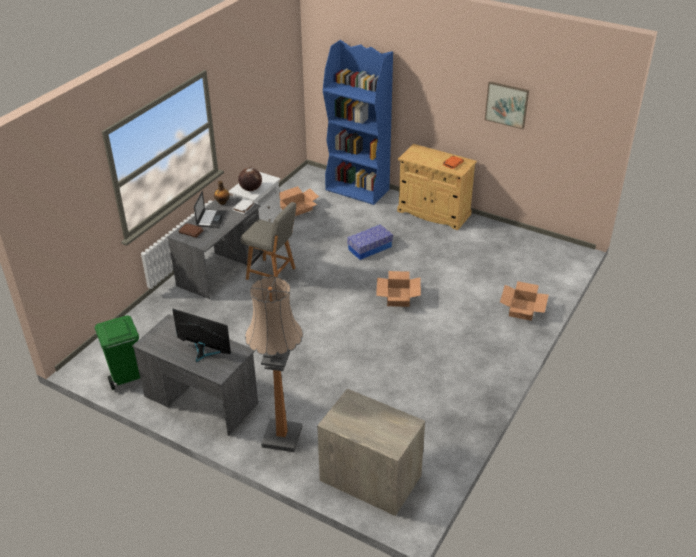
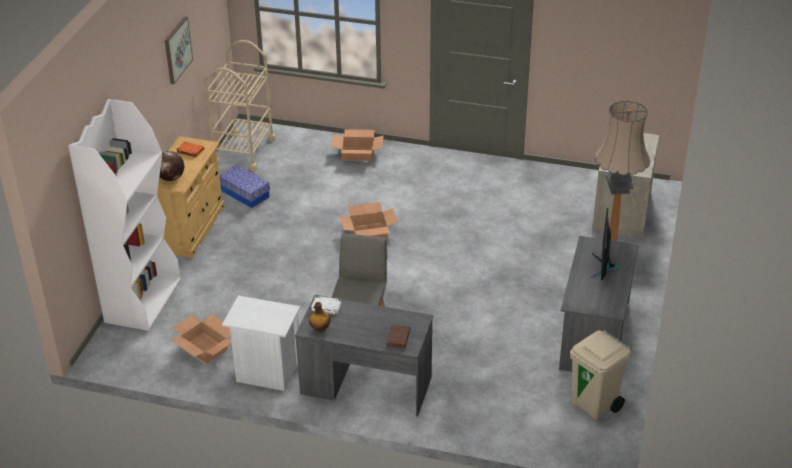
camera: 105 degrees left, 0 degrees up
(126, 377) = (594, 404): green trash can -> beige trash can
(211, 218) = (361, 329): laptop -> none
(250, 189) = (275, 315): globe -> globe (171, 178)
(358, 190) = (143, 300): blue bookcase -> white bookcase
(370, 248) = (281, 267): storage box -> storage box (245, 193)
(537, 246) = (244, 151): none -> beige cart

